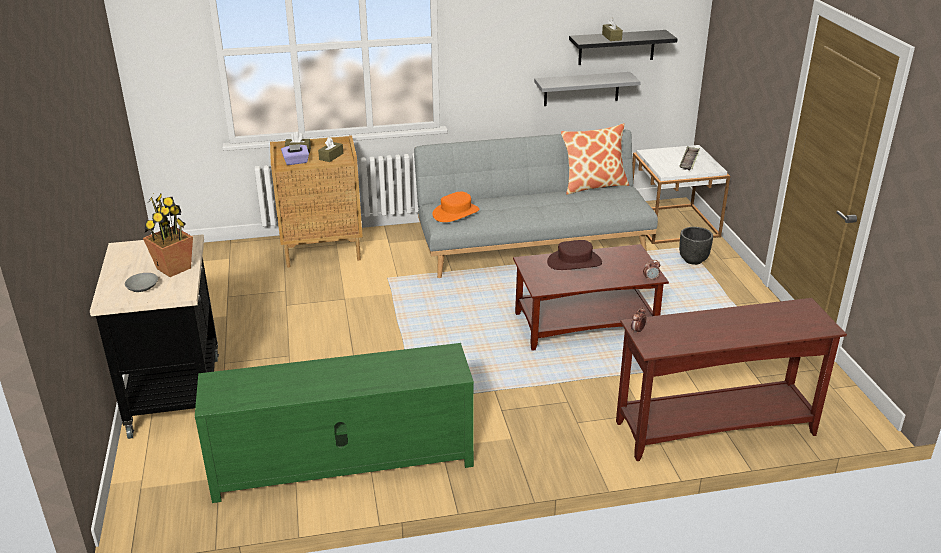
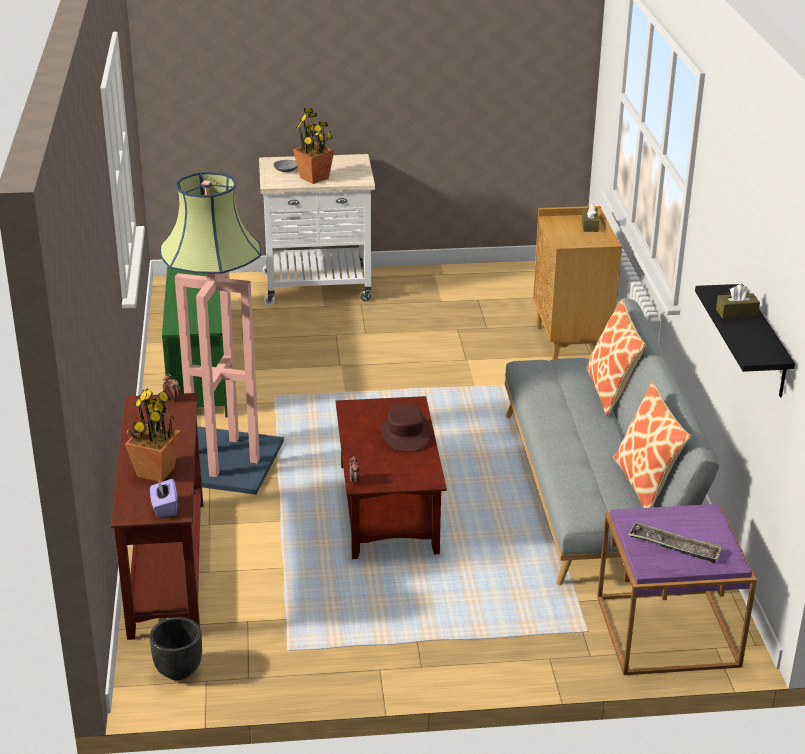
camera: 95 degrees right, 0 degrees up
(175, 395) = (318, 287): black cart -> white cart
(296, 162) = (558, 225): purple tissue box -> purple tissue box (164, 508)
(331, 156) = (573, 242): brown tissue box -> none
(456, 213) = (552, 371): orange hat -> none
(477, 194) = (611, 391): none -> pillow
(540, 418) = (224, 461): none -> floor lamp
(581, 89) = (739, 372): grey shelf -> none
(673, 224) = (667, 631): white side table -> purple side table
(693, 261) = (543, 628): black planter -> black planter (178, 671)
(759, 323) = (155, 472): none -> potted plant

